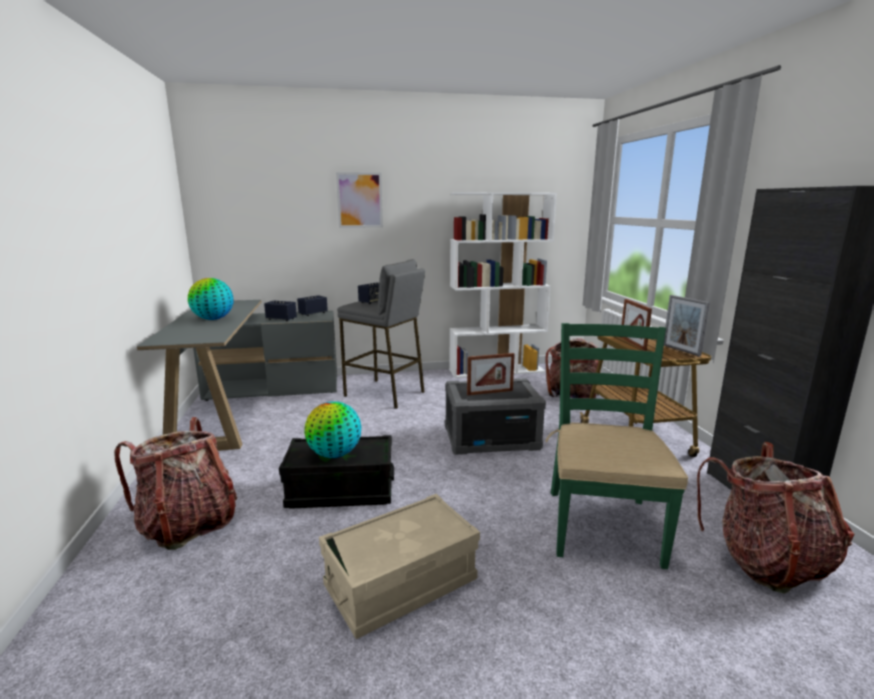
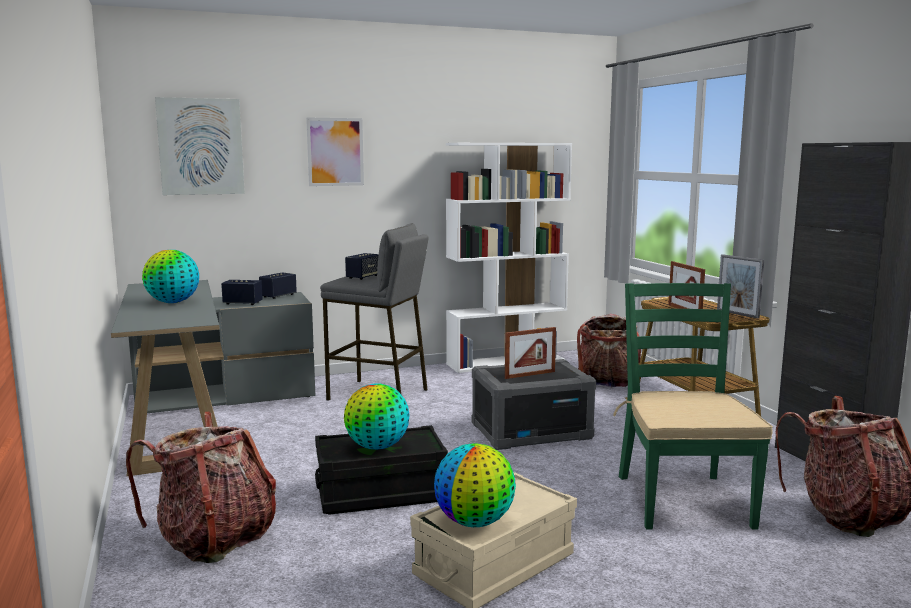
camera: 10 degrees left, 5 degrees down
(253, 196) = (201, 146): none -> picture
(373, 550) = (475, 522): none -> globe

